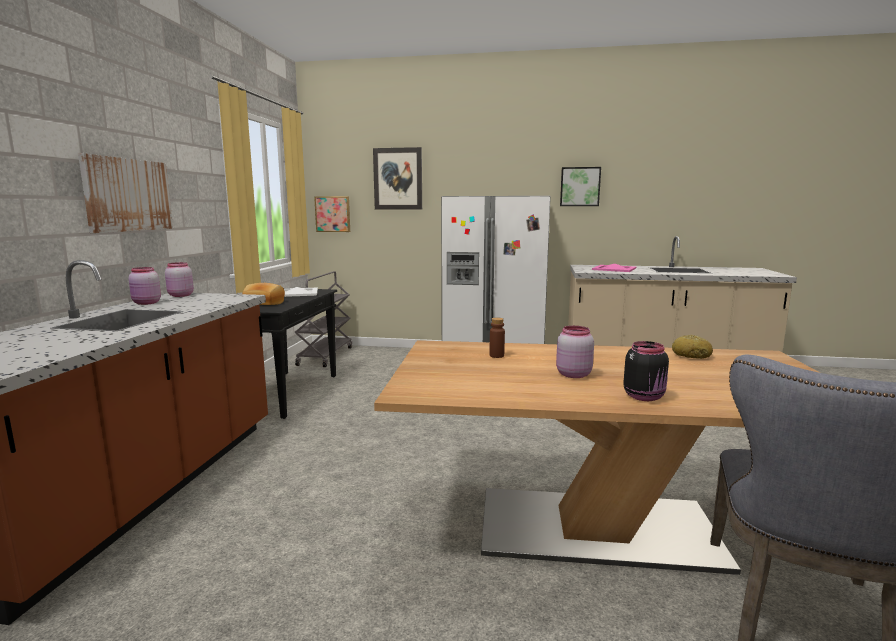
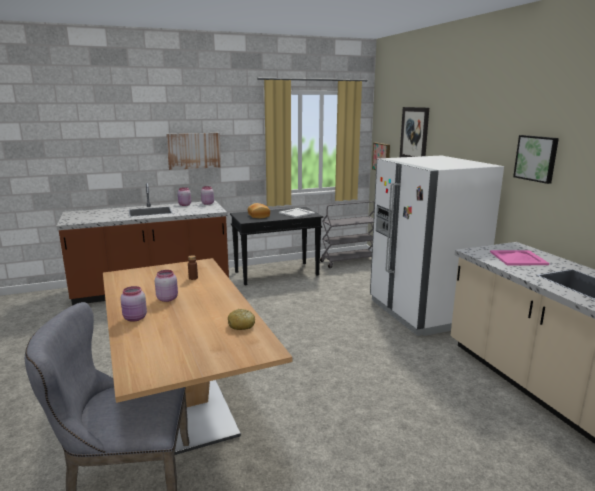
camera: 60 degrees right, 5 degrees up
(645, 397) = (135, 318): black jar -> pink jar

